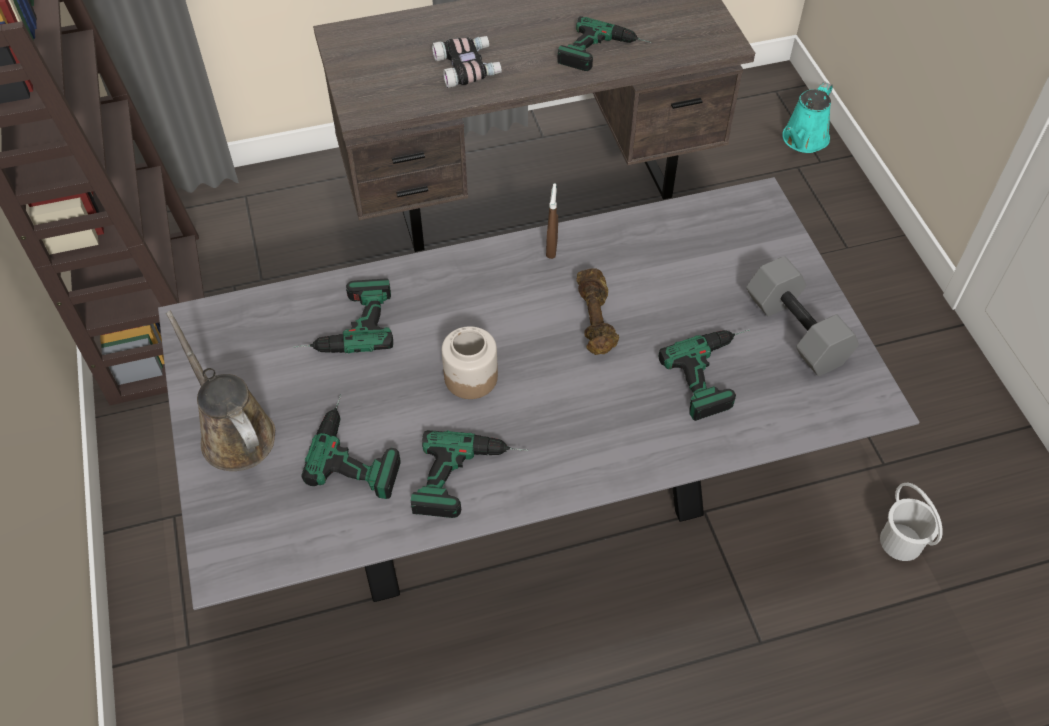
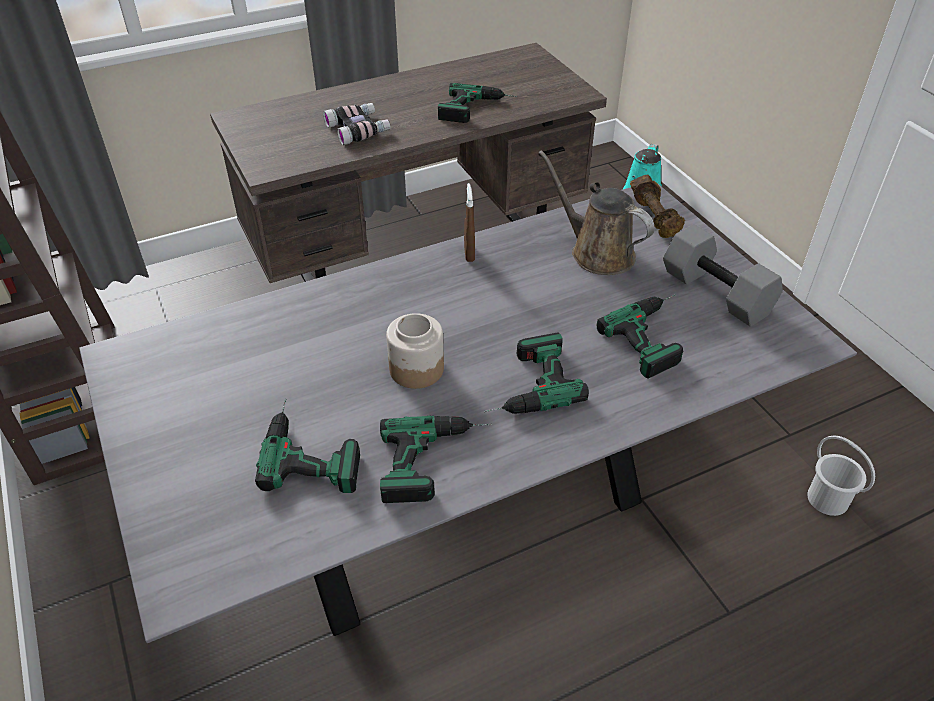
camera: 10 degrees left, 10 degrees down
(234, 432) = (174, 452): brown watering can -> brown watering can (597, 252)
(344, 324) = (278, 339): power drill -> power drill (525, 384)
(596, 321) = (527, 307): brown dumbbell -> brown dumbbell (655, 217)

